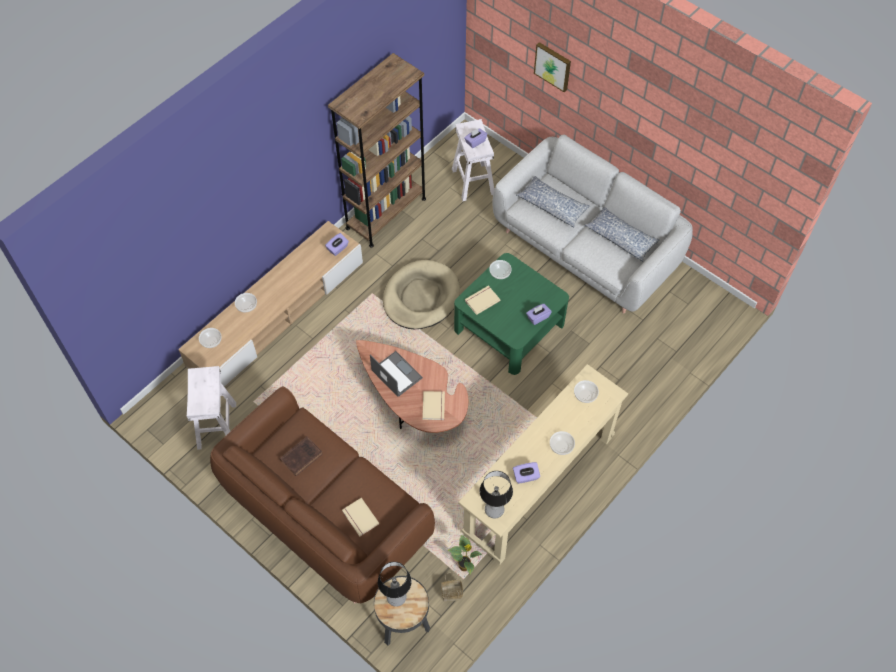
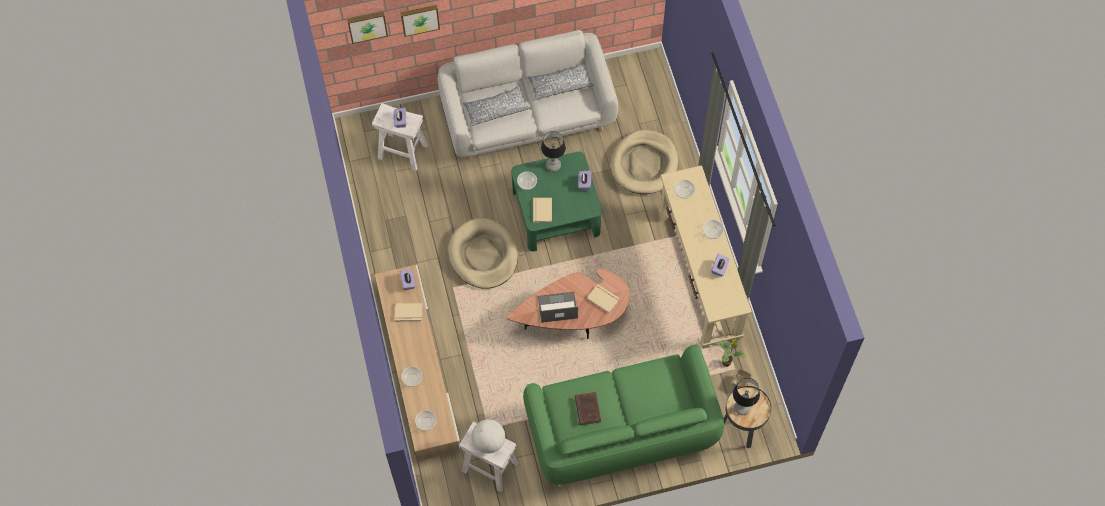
camera: 55 degrees left, 5 degrees up
(206, 391) = (489, 442): none -> globe
(326, 514) = (622, 430): brown sofa -> green sofa
(359, 518) = (664, 398): beige book -> beige book (408, 313)
(386, 213) = (383, 232): brown bookcase -> none
(494, 509) = (730, 303): table lamp -> table lamp (553, 165)
(509, 33) = (367, 26): none -> picture
(618, 368) = (644, 164): none -> beige dog bed

